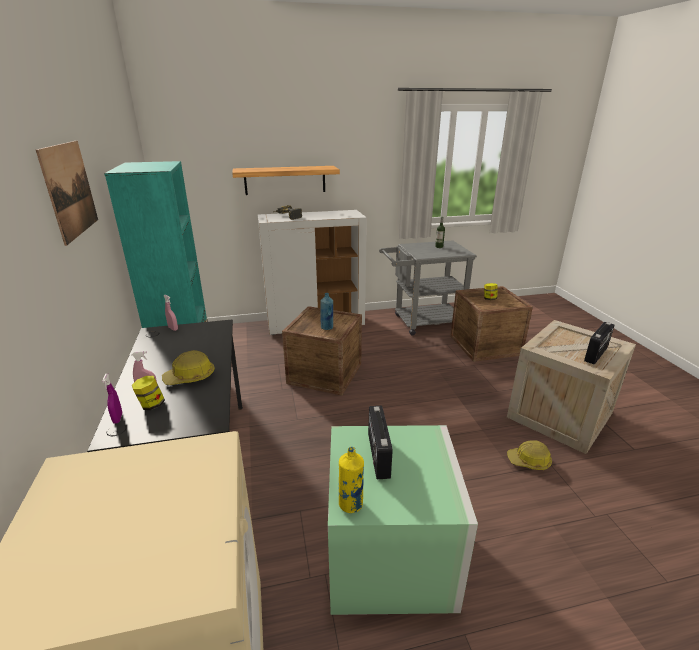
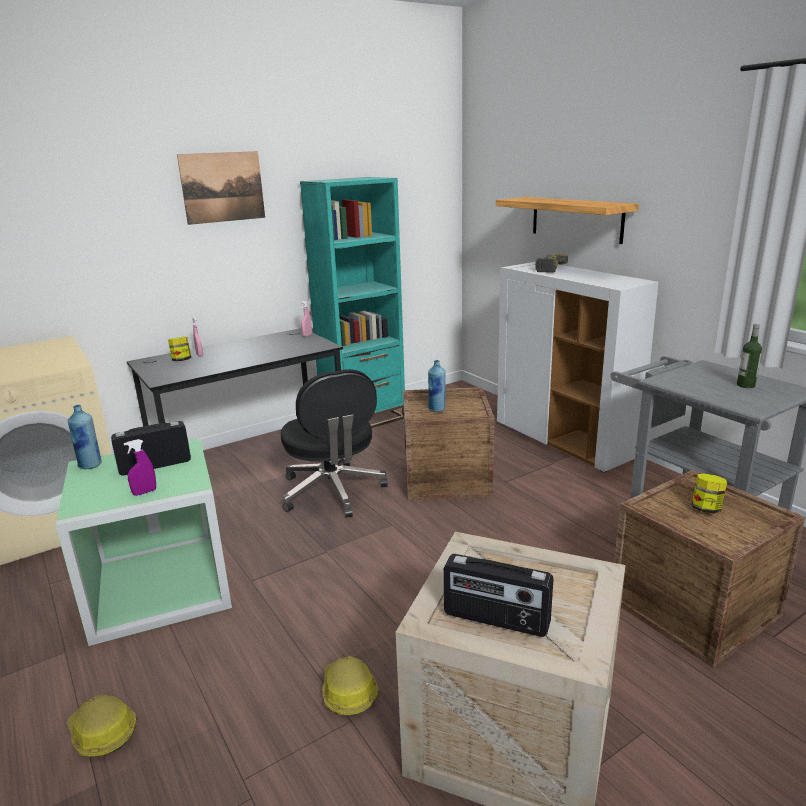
camera: 70 degrees right, 5 degrees down
(118, 418) = (163, 357): purple spray bottle -> purple spray bottle (144, 492)
(190, 377) = (225, 360): hard hat -> hard hat (102, 733)
(303, 426) = (333, 491): none -> black office chair
(351, 504) = (90, 465): yellow bottle -> blue bottle

